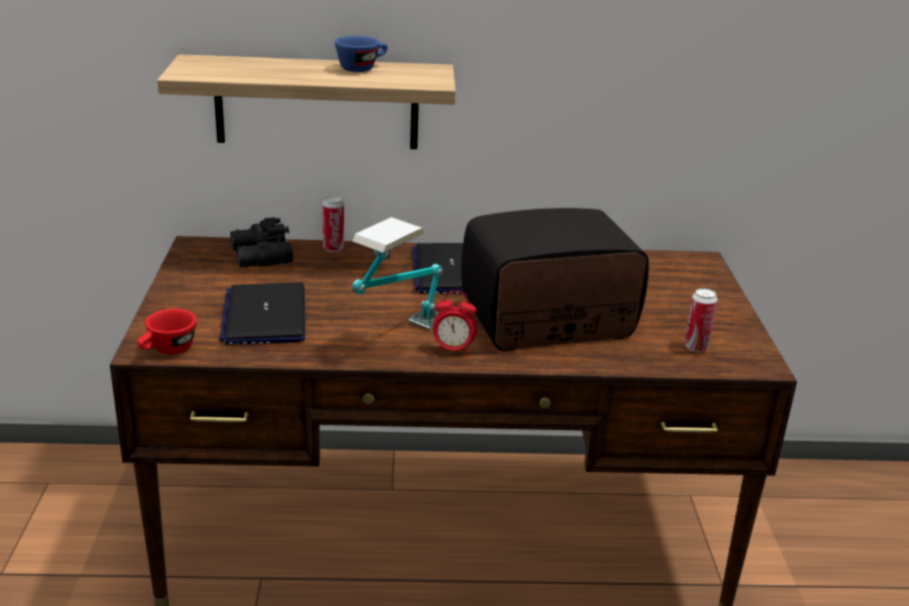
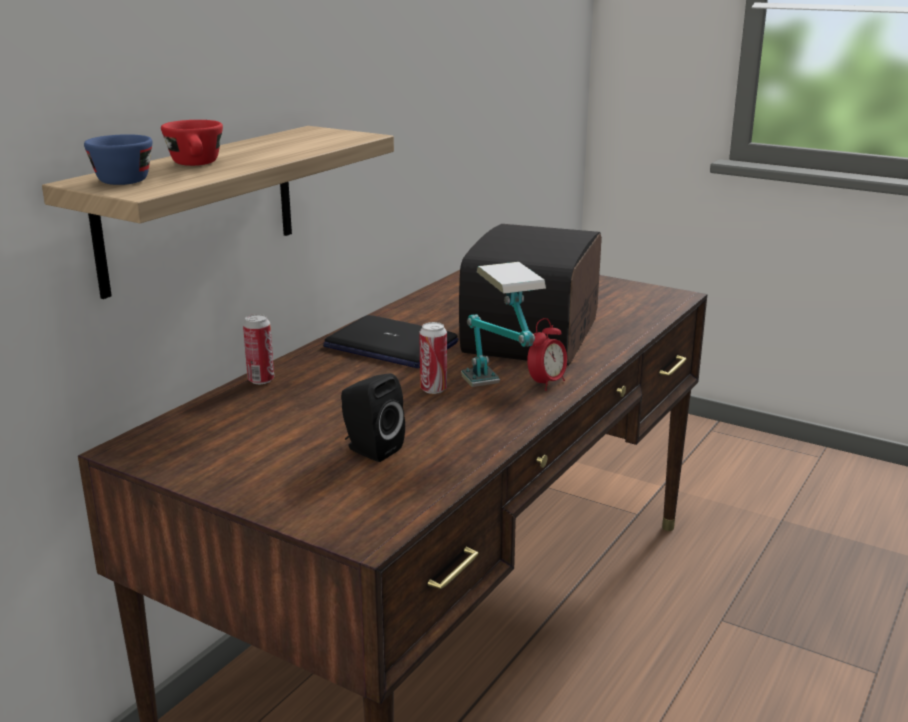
camera: 55 degrees left, 5 degrees down
(168, 350) = (385, 522): red cup -> red cup (197, 164)
(260, 257) = (222, 420): black binoculars -> none
(265, 316) = (370, 449): laptop -> black speaker
(362, 68) = (265, 144): blue cup -> blue cup (124, 179)
(695, 347) = (631, 304): can -> can (433, 389)

